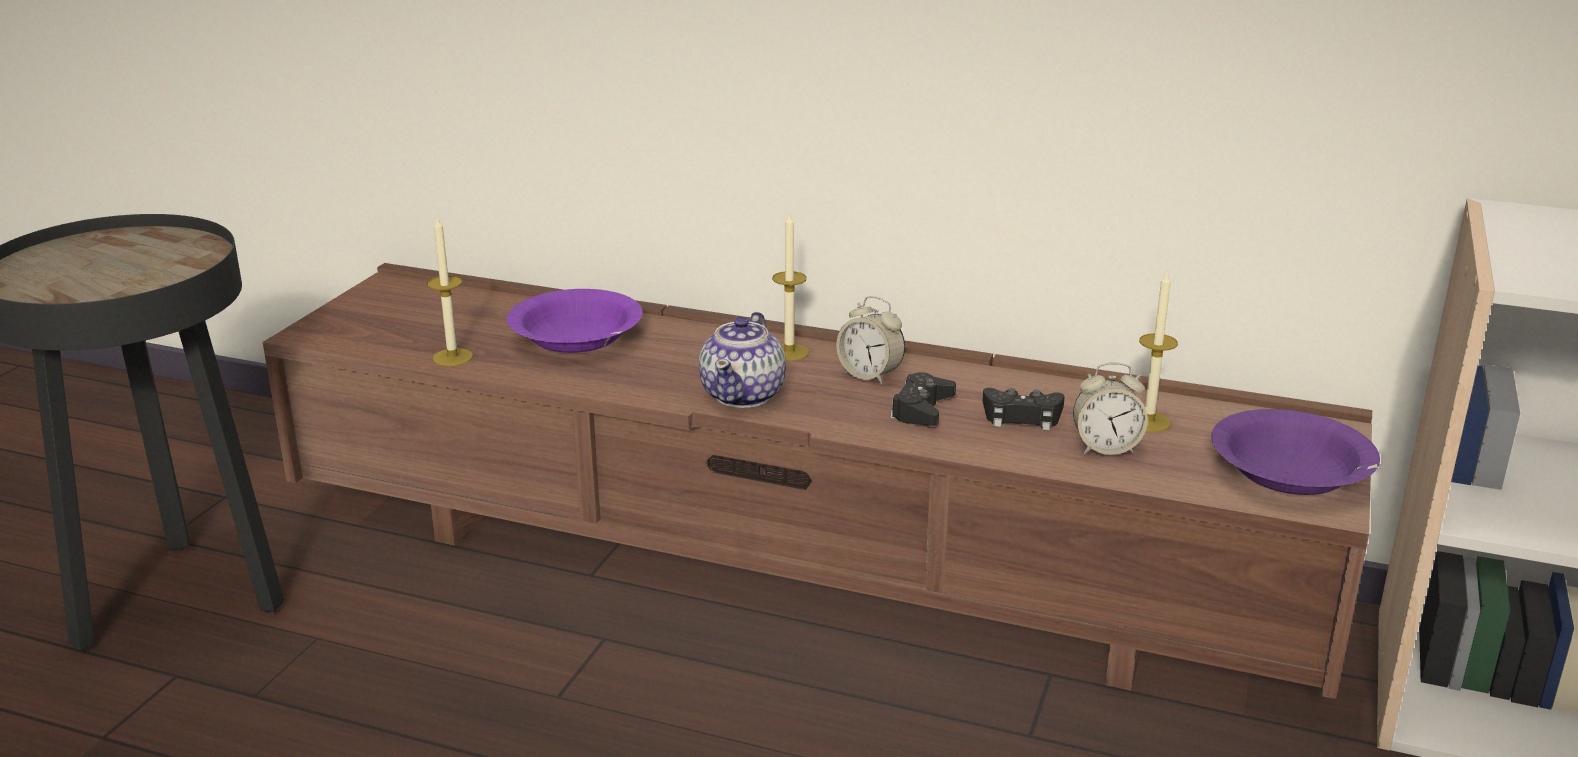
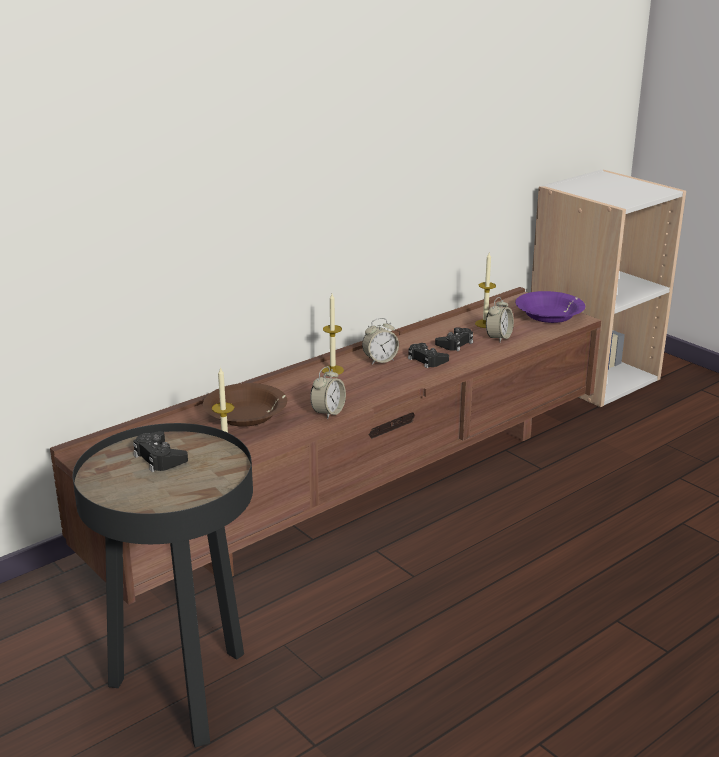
camera: 60 degrees left, 0 degrees up
(148, 255) = (159, 458): none -> black game controller
(576, 338) = (246, 416): purple bowl -> brown bowl
(641, 386) = (328, 412): none -> alarm clock
(744, 394) = (367, 391): teapot -> none

